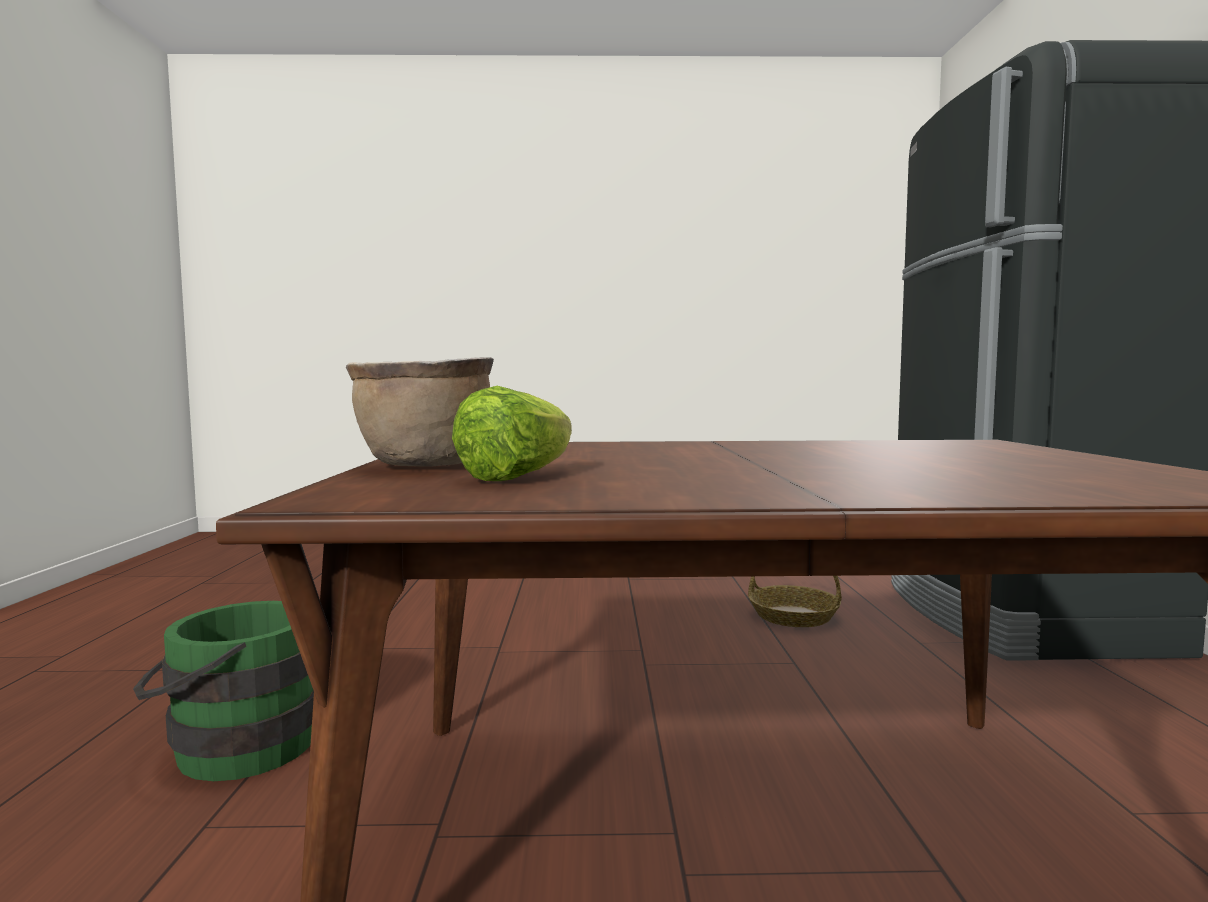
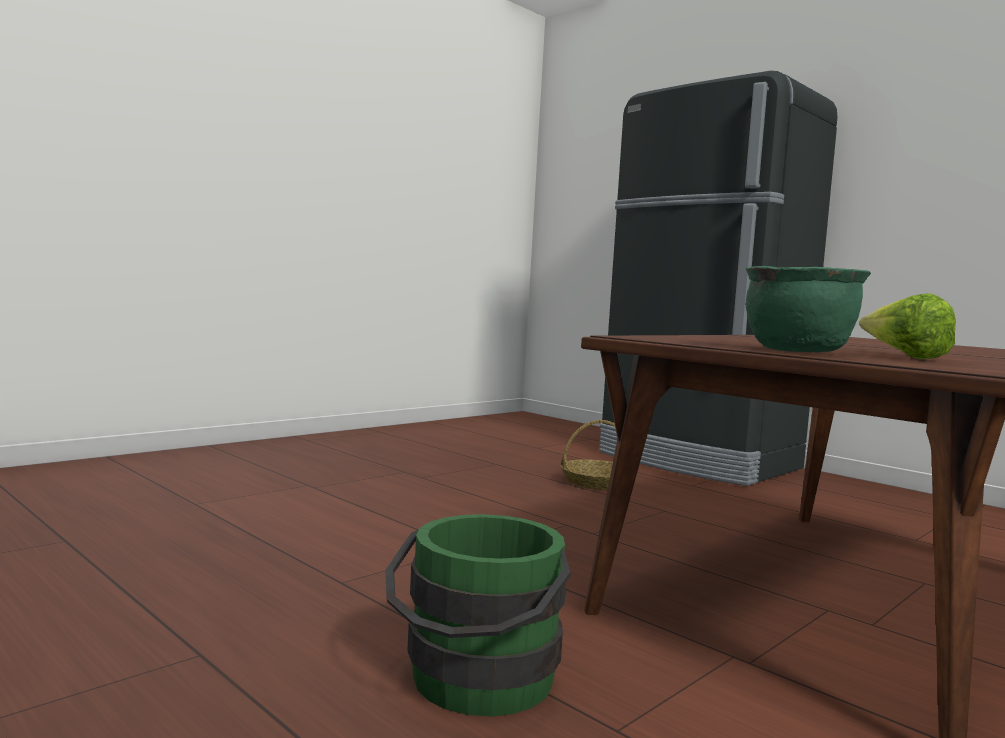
camera: 45 degrees left, 0 degrees up
(425, 465) = (798, 352): brown cooking pot -> green cooking pot

